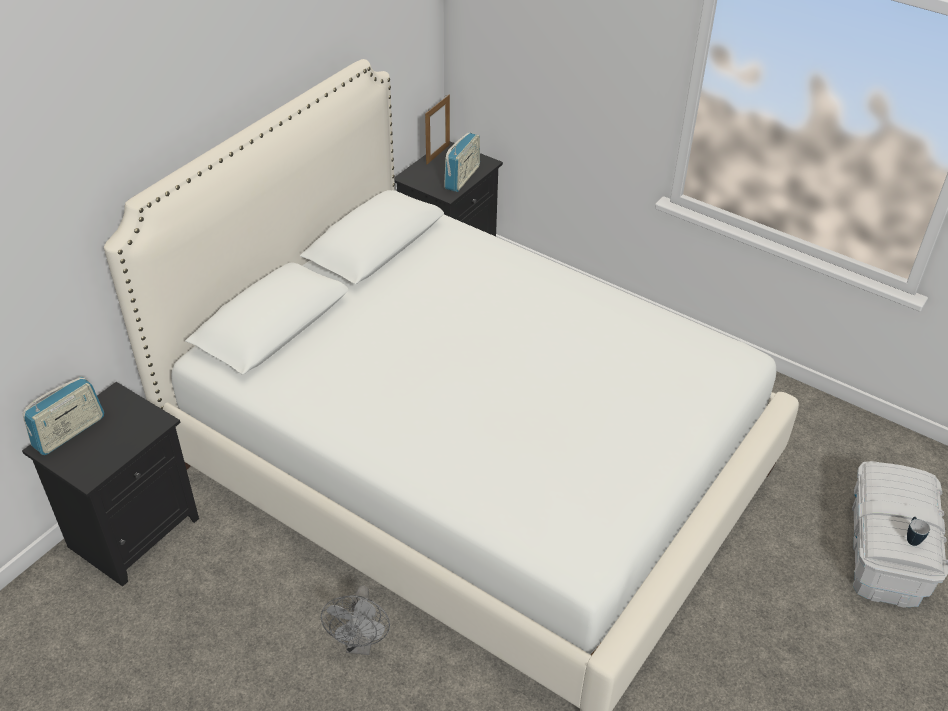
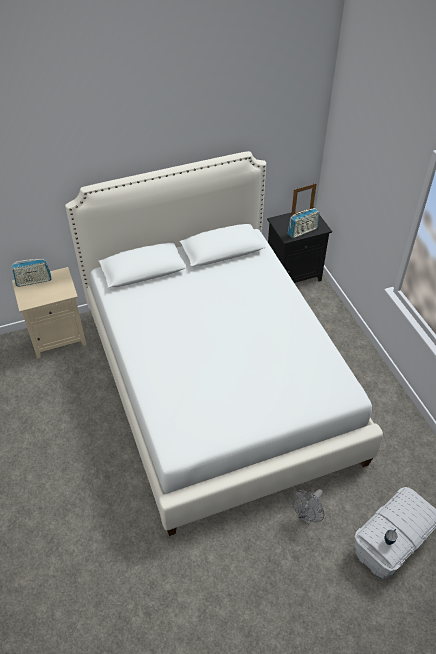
camera: 35 degrees right, 5 degrees up
(134, 530) = (58, 337): black nightstand -> beige nightstand
(360, 644) = (105, 435): grey fan -> grey fan (307, 516)

